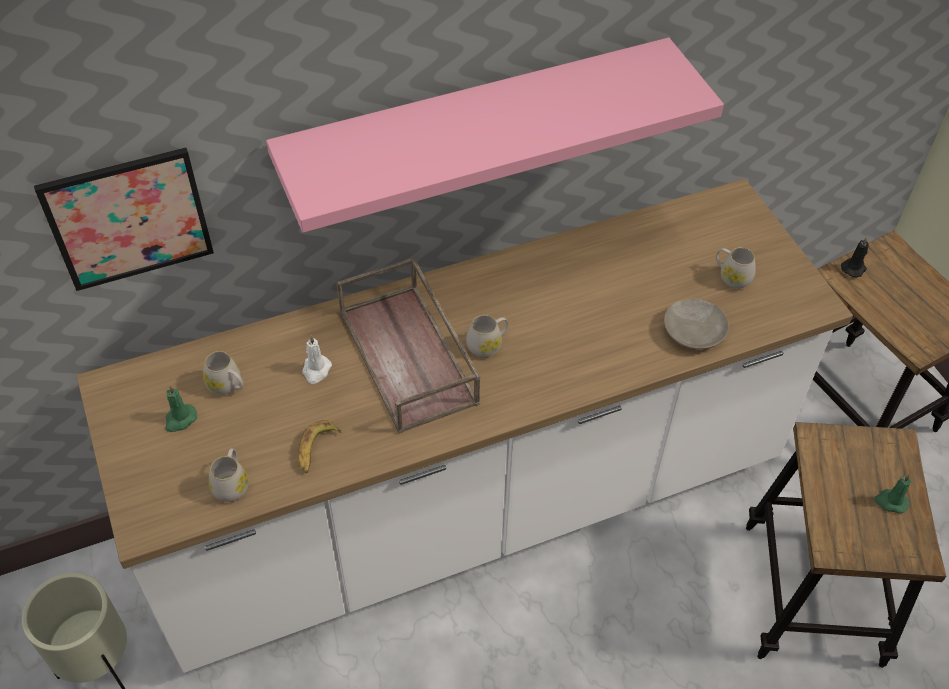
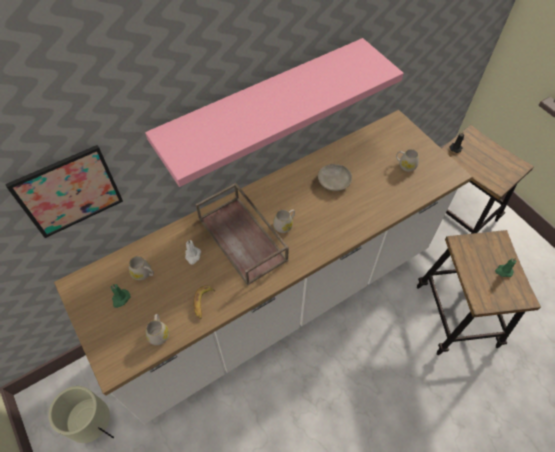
camera: 10 degrees left, 5 degrees up
(694, 331) = (393, 199): beige plate -> beige plate (334, 181)

